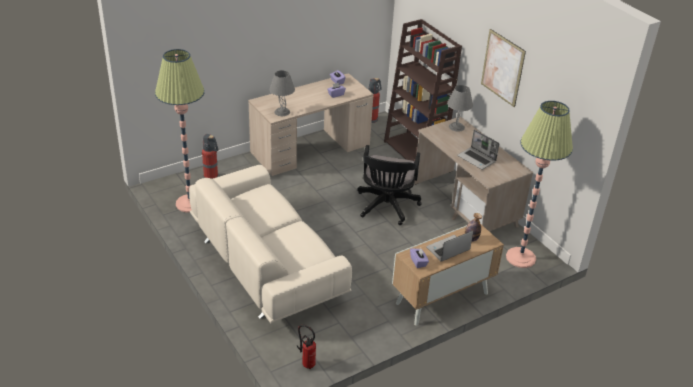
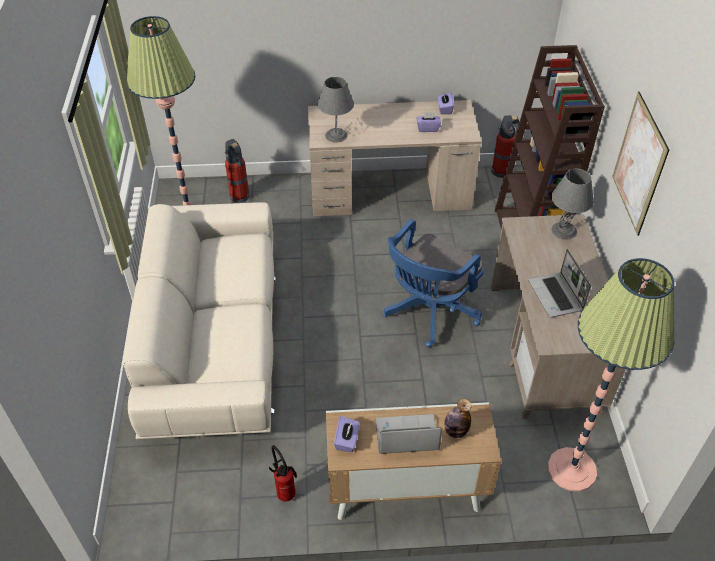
camera: 30 degrees right, 10 degrees up
(307, 363) = (157, 514): fire extinguisher -> fire extinguisher (285, 492)
(386, 207) = (428, 312): black office chair -> blue office chair

